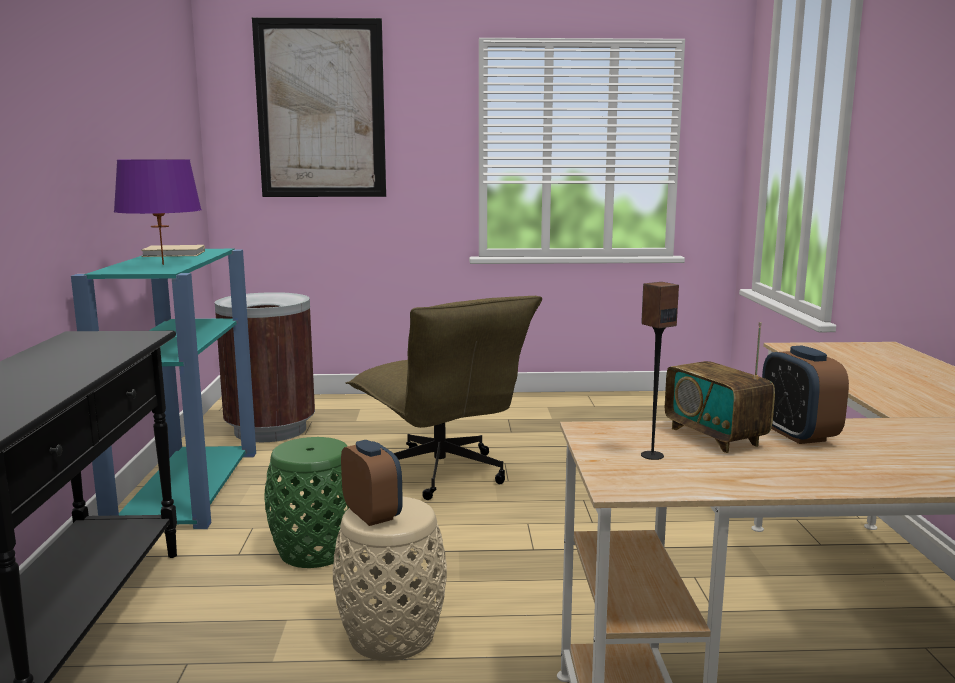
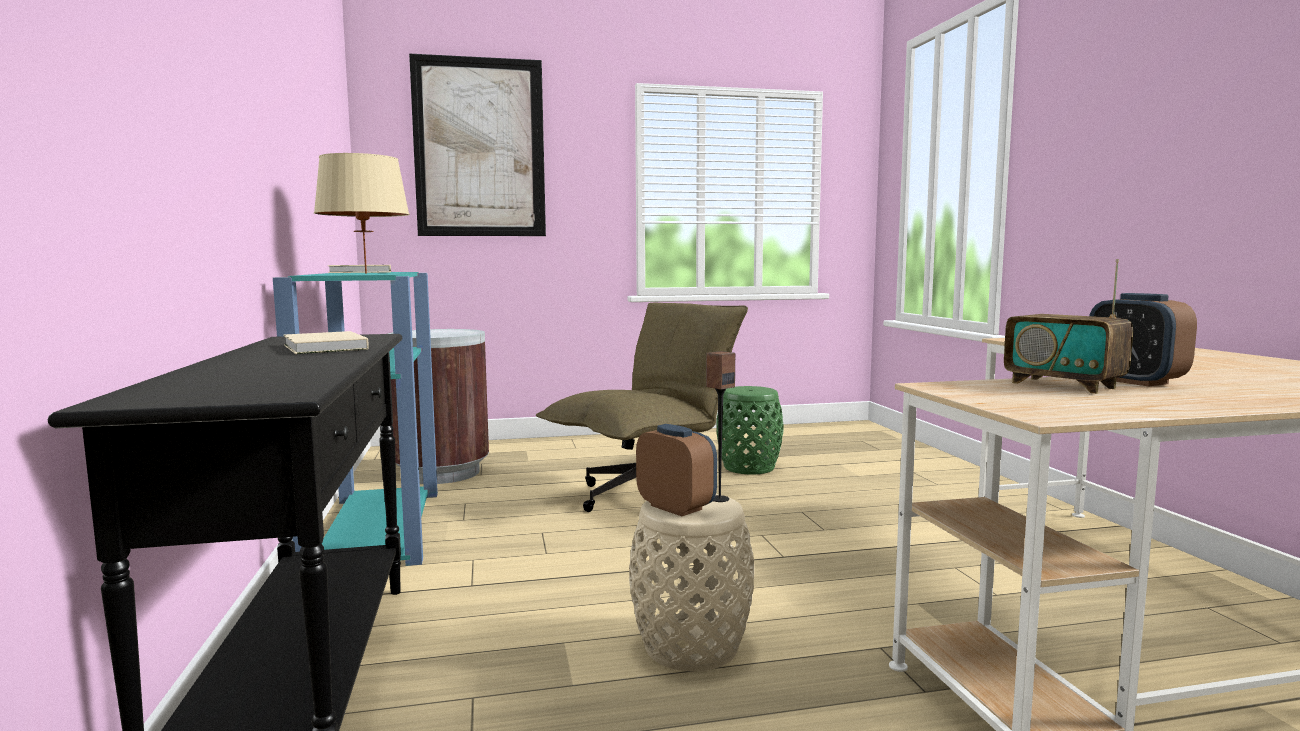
camera: 10 degrees left, 5 degrees down
(82, 356) = (324, 347): none -> beige book
(162, 264) = (365, 273): purple table lamp -> beige table lamp
(315, 551) = (556, 576): green stool -> green stool (748, 467)
(439, 472) = (642, 498): beige office chair -> beige office chair turned 90 degrees counterclockwise
(652, 455) = (1030, 397): speaker -> speaker (719, 499)

